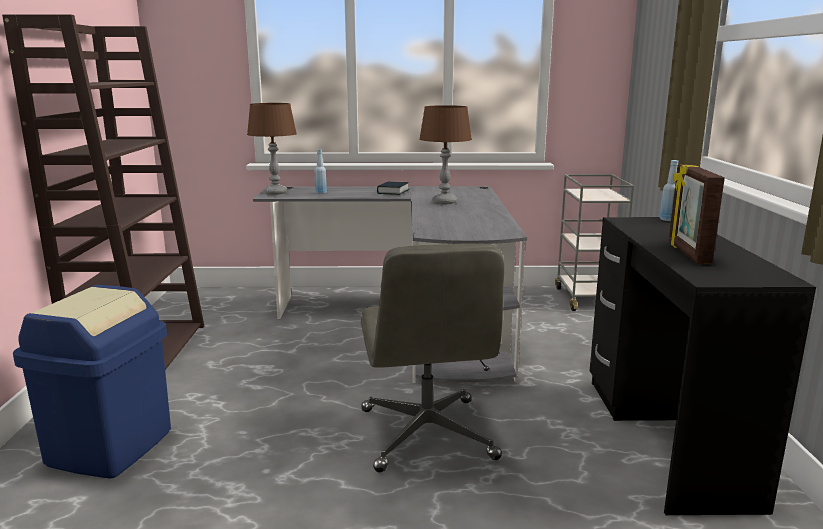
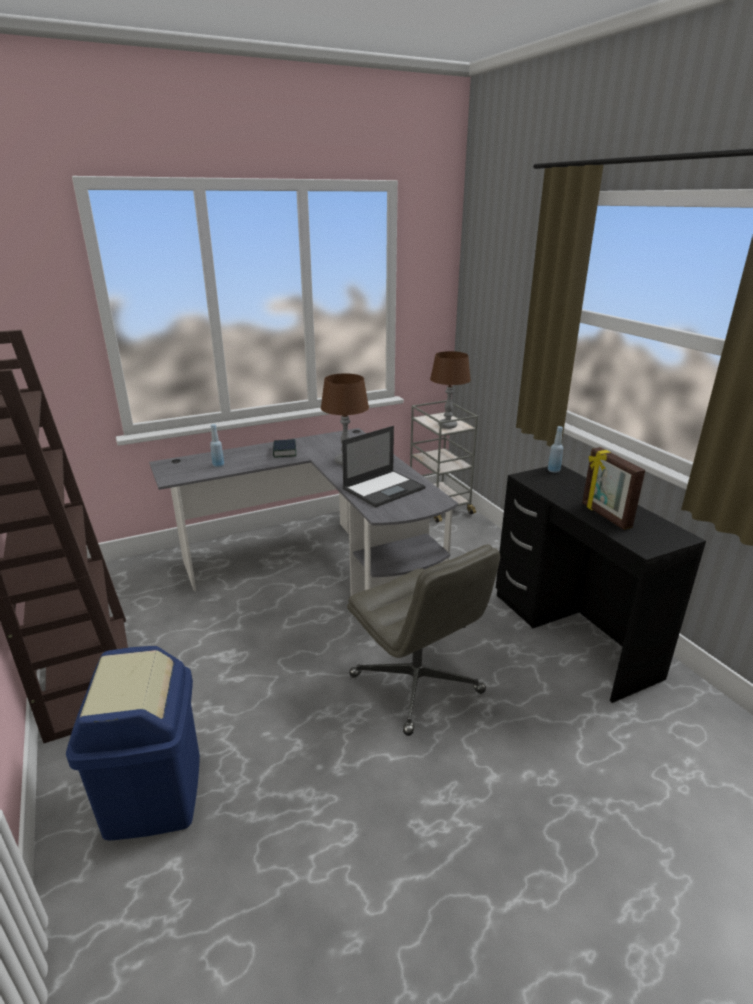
camera: 25 degrees left, 10 degrees up
(275, 192) = (171, 472): brown table lamp -> brown table lamp (447, 426)
(459, 220) = (384, 488): none -> laptop

